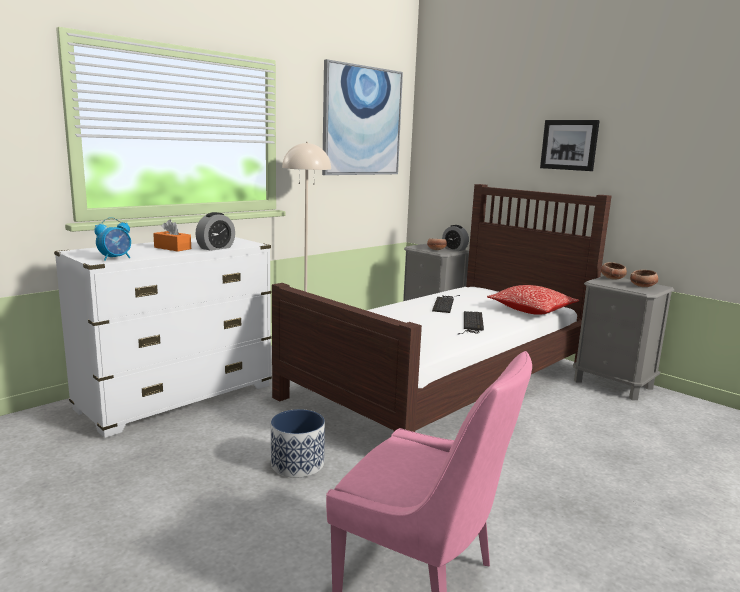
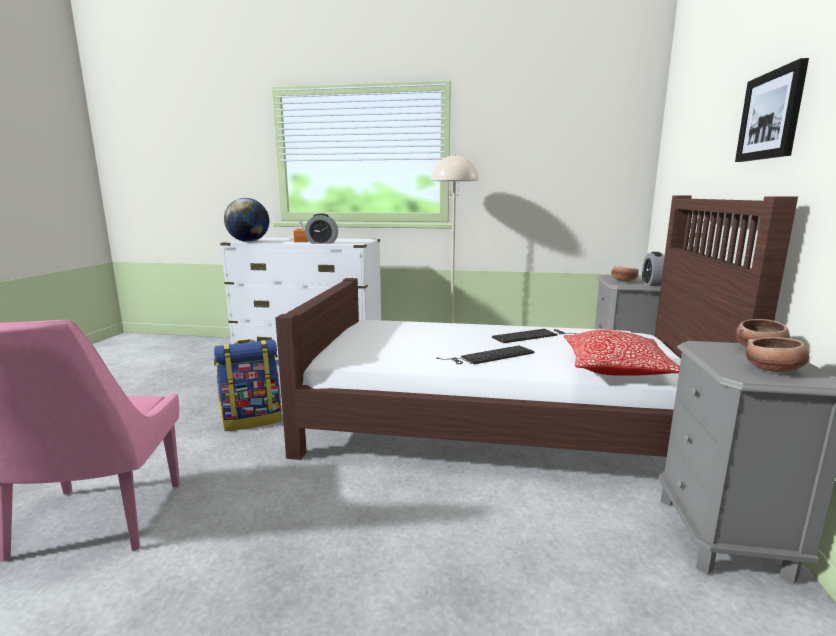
camera: 55 degrees right, 0 degrees up
(115, 258) = (249, 241): alarm clock -> globe
(297, 464) = (252, 419): planter -> backpack
(362, 121) = (568, 130): picture -> none

